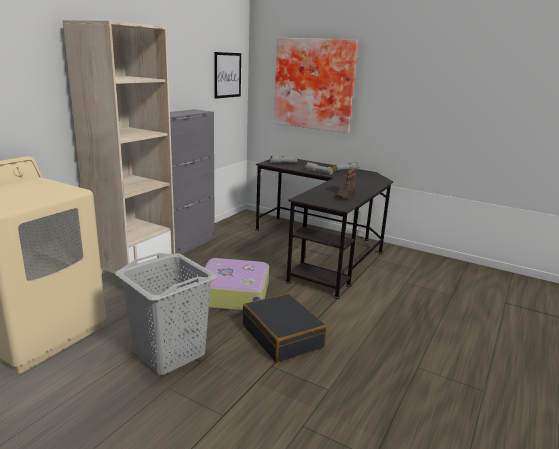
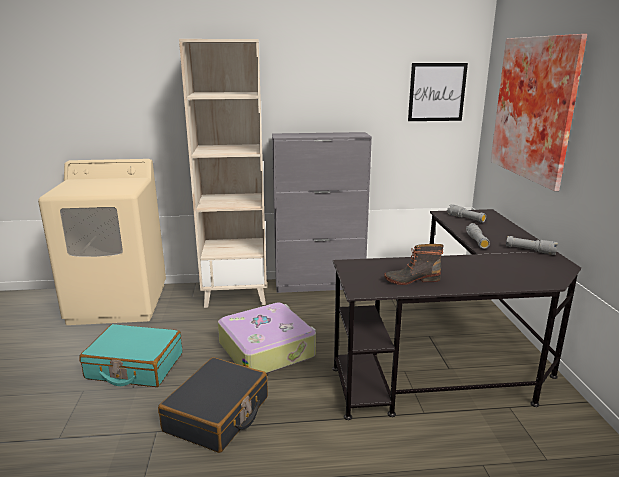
camera: 55 degrees right, 0 degrees up
(170, 352) = (135, 366): grey laundry basket -> turquoise suitcase

